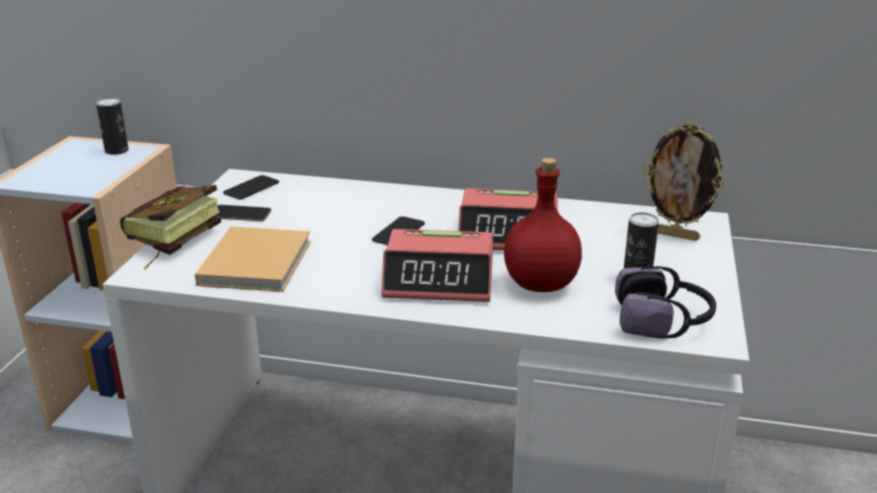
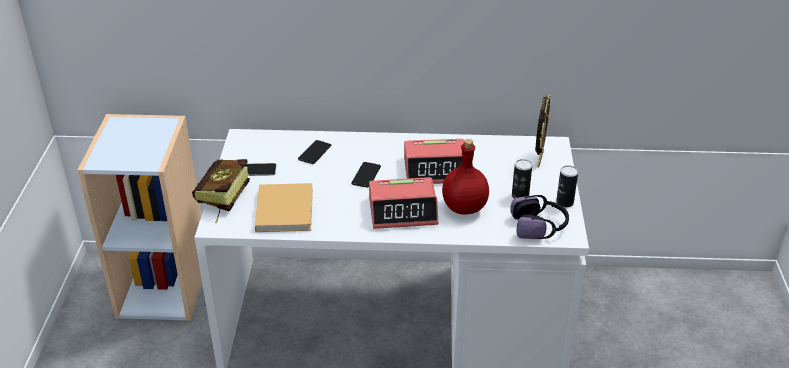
camera: 10 degrees left, 10 degrees up
(116, 151) = (150, 126): can -> can (564, 202)
(251, 188) = (253, 146): phone -> phone (314, 152)
(676, 235) = (539, 159): picture frame -> picture frame turned 90 degrees counterclockwise

